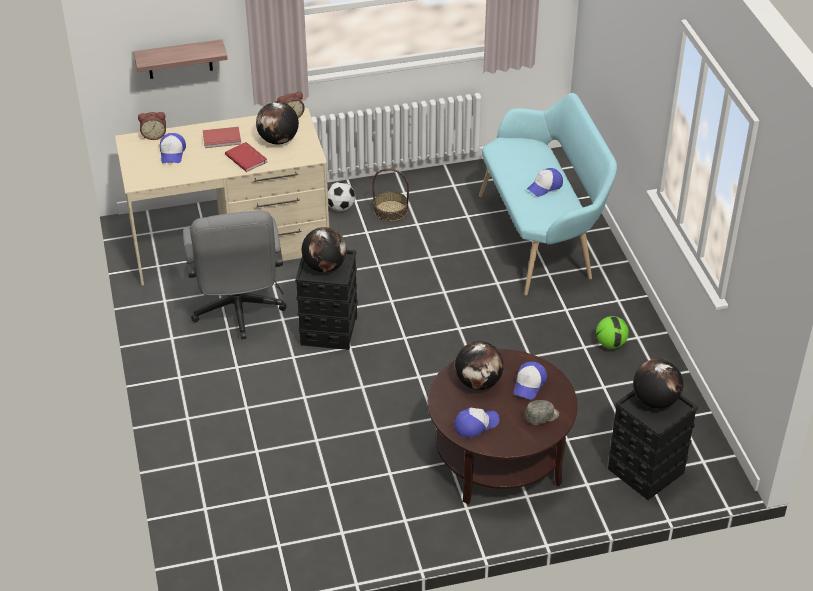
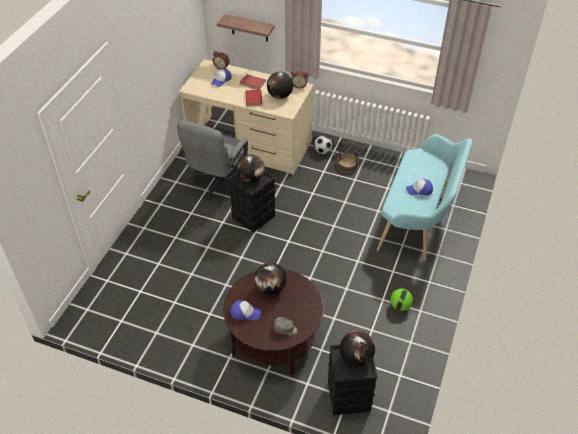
camera: 35 degrees right, 5 degrees up
(529, 384) = (297, 305): cap -> none

